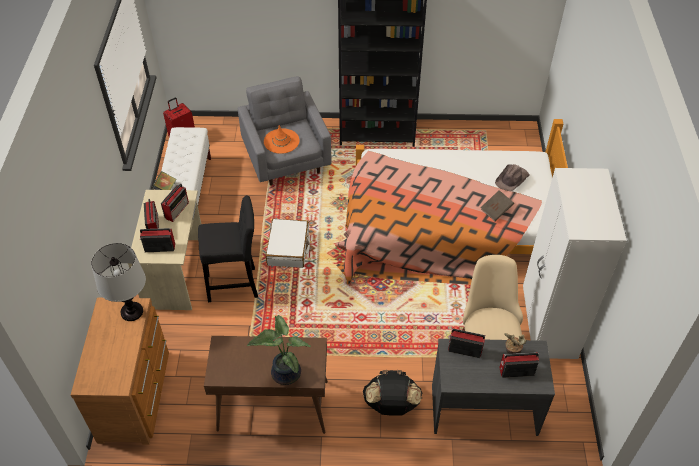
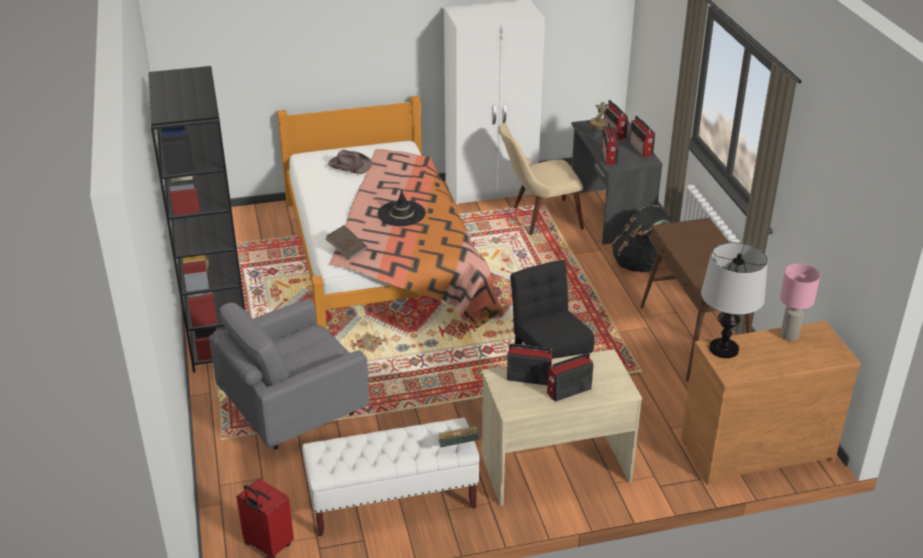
camera: 105 degrees left, 15 degrees down
(123, 360) = (789, 336): none -> pink table lamp
(159, 247) = (601, 376): radio -> radio (641, 149)
(281, 141) = (315, 357): orange hat -> none
(284, 372) = (710, 242): potted plant -> none
(288, 248) = (466, 372): white suitcase -> none
(424, 197) = (401, 214): none -> black hat
(496, 210) = (403, 171): brown book -> brown book (347, 250)

